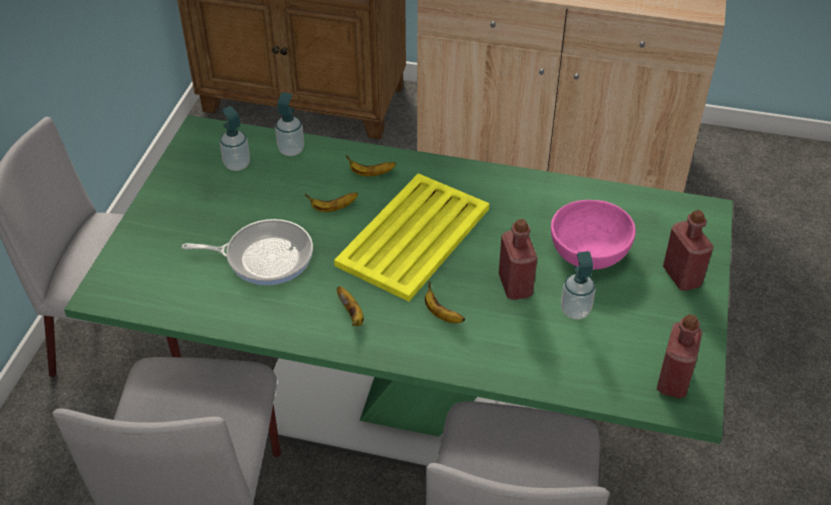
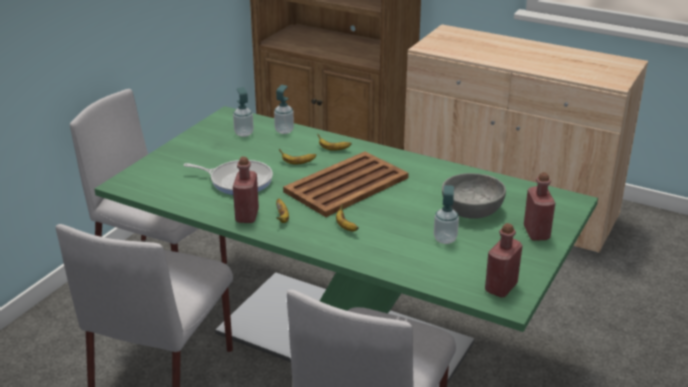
camera: 15 degrees right, 15 degrees down
(415, 236) = (347, 184): yellow tray -> brown tray
(515, 285) = (407, 220): red bottle -> red bottle (247, 216)
(589, 251) = (471, 209): pink bowl -> grey bowl

